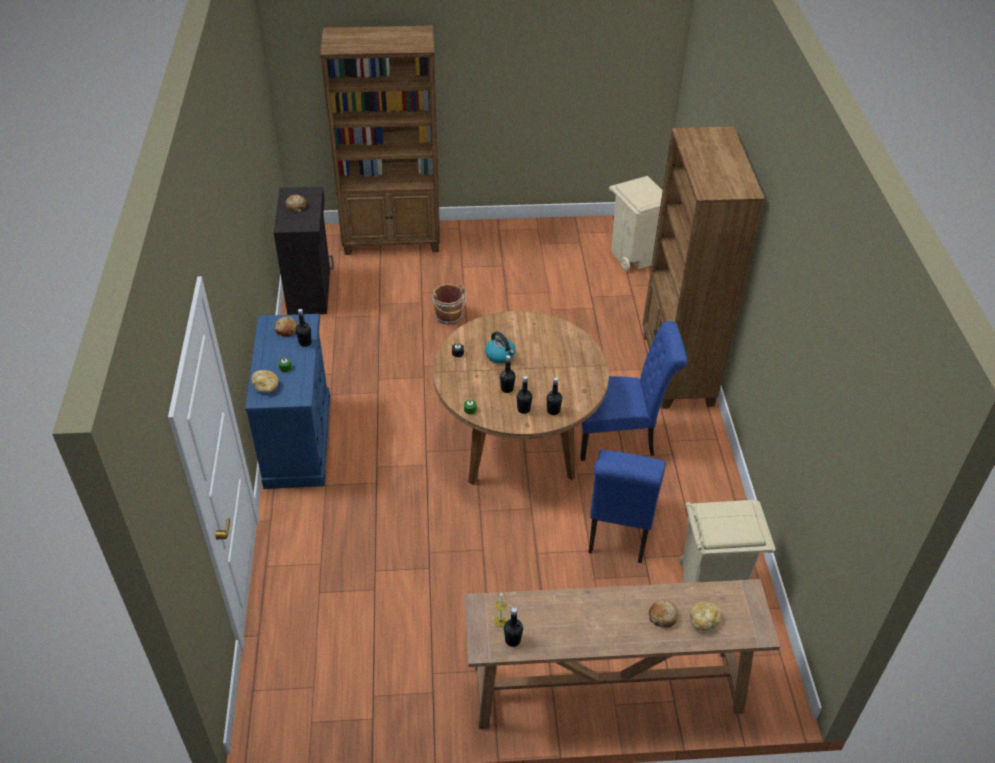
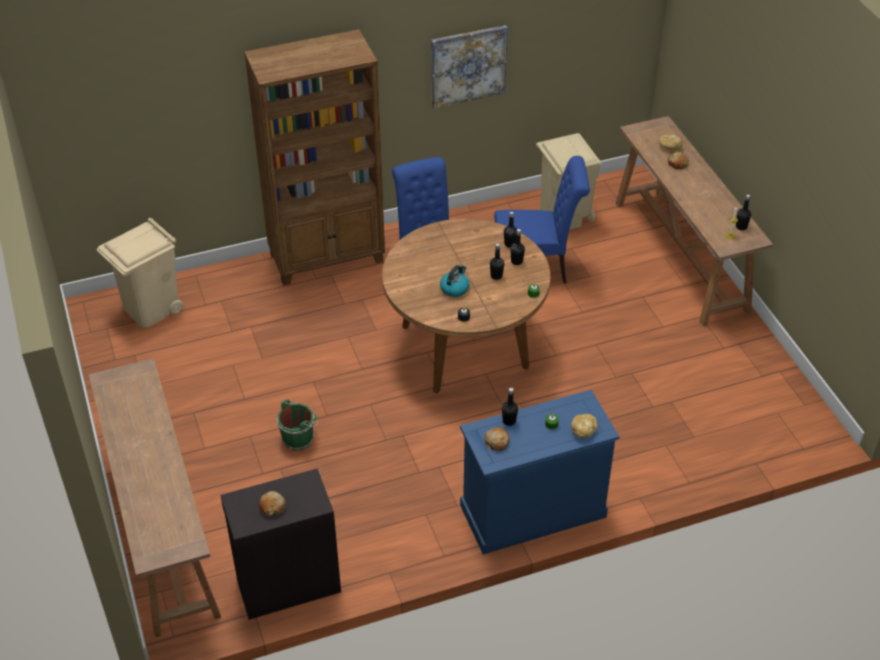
camera: 105 degrees left, 0 degrees up
(392, 240) = (162, 530): brown bookcase -> brown console table
(449, 317) = (299, 438): brown bucket -> green bucket
(787, 352) = (468, 66): none -> picture

